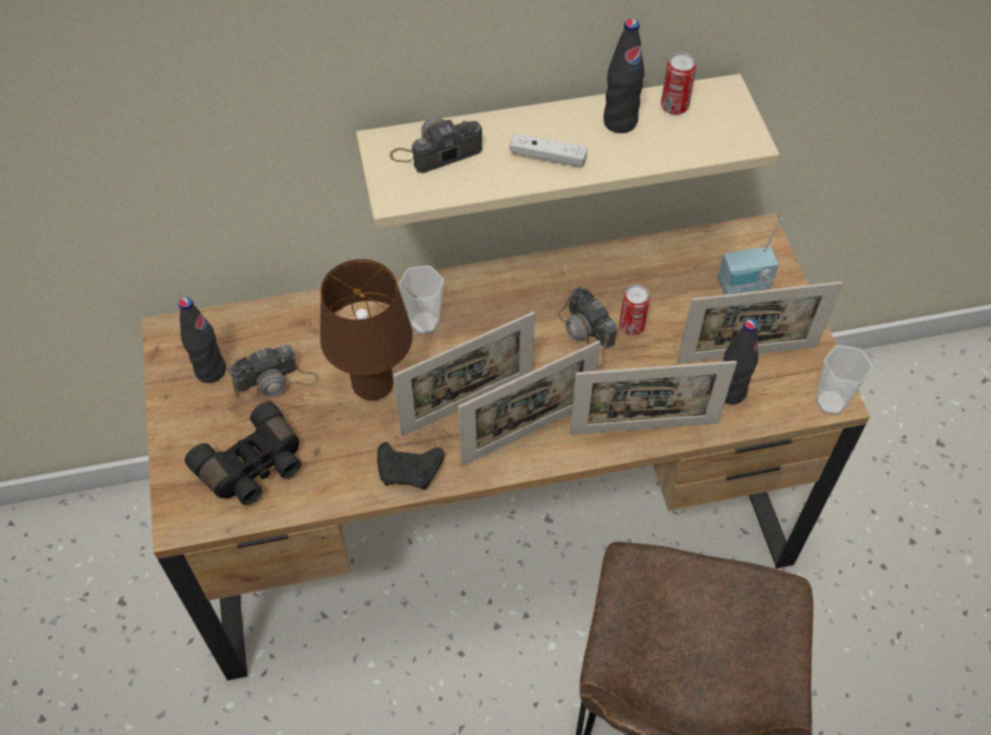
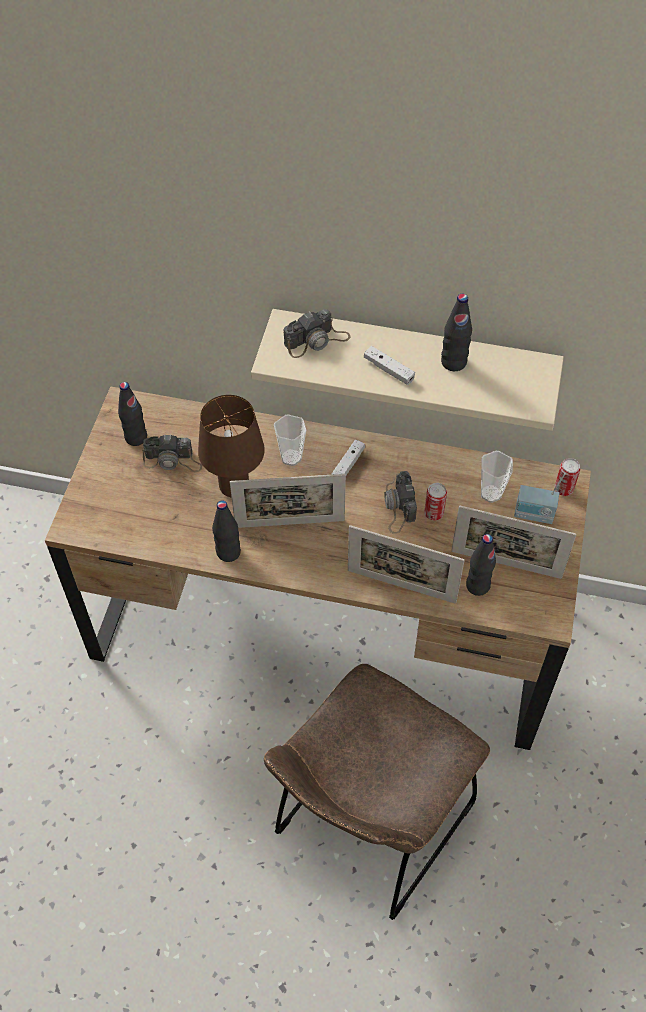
camera: 25 degrees right, 0 degrees up
(254, 467) = (131, 511): black binoculars -> none
(410, 471) = (228, 552): black game controller -> black bottle
(436, 151) = (316, 340): camera -> camera turned 150 degrees clockwise
(498, 306) = (348, 464): none -> white game controller
(527, 433) = (319, 558): picture frame -> none
(674, 106) = (499, 364): can -> can (563, 489)
(830, 402) = (547, 621): cup -> cup (490, 493)

